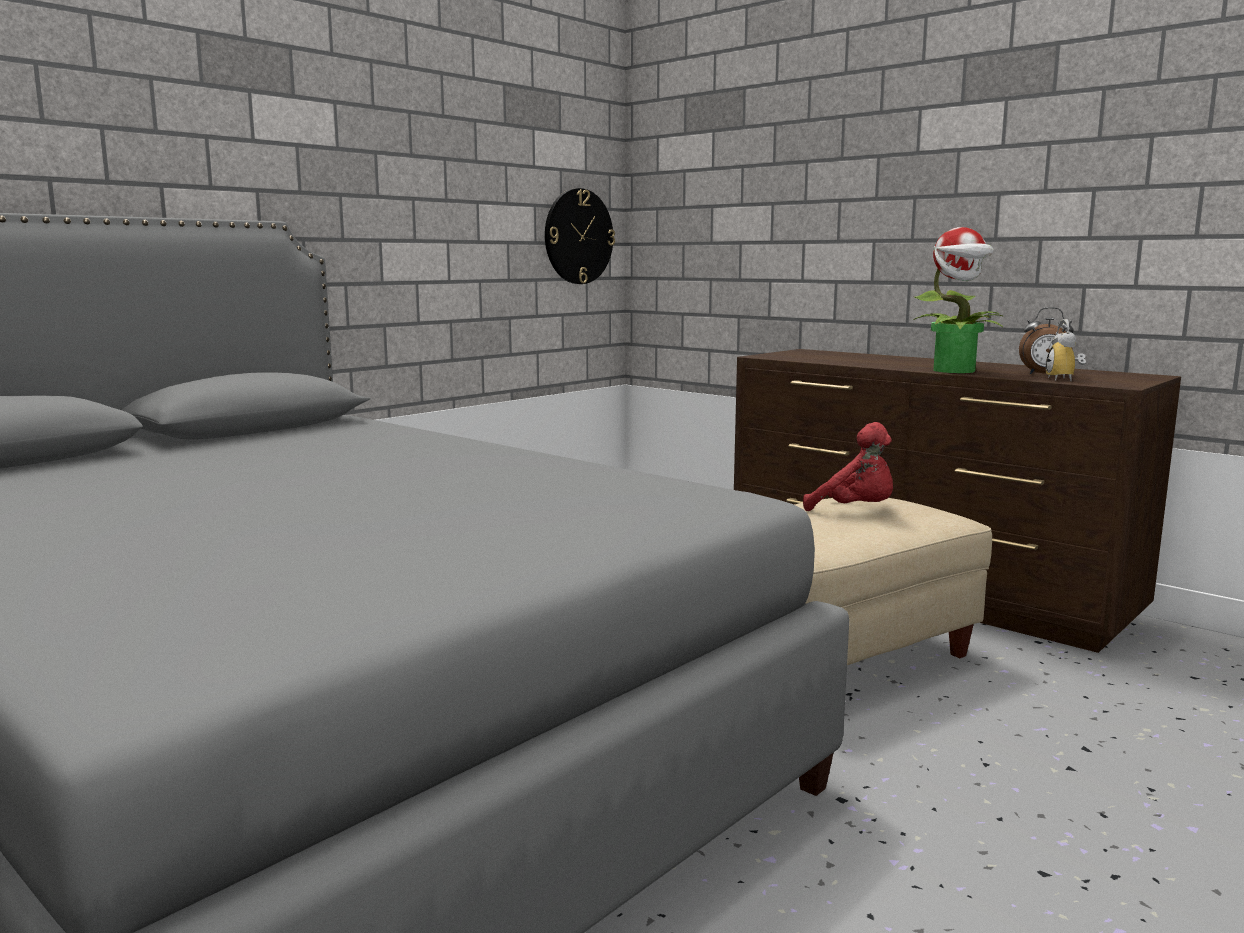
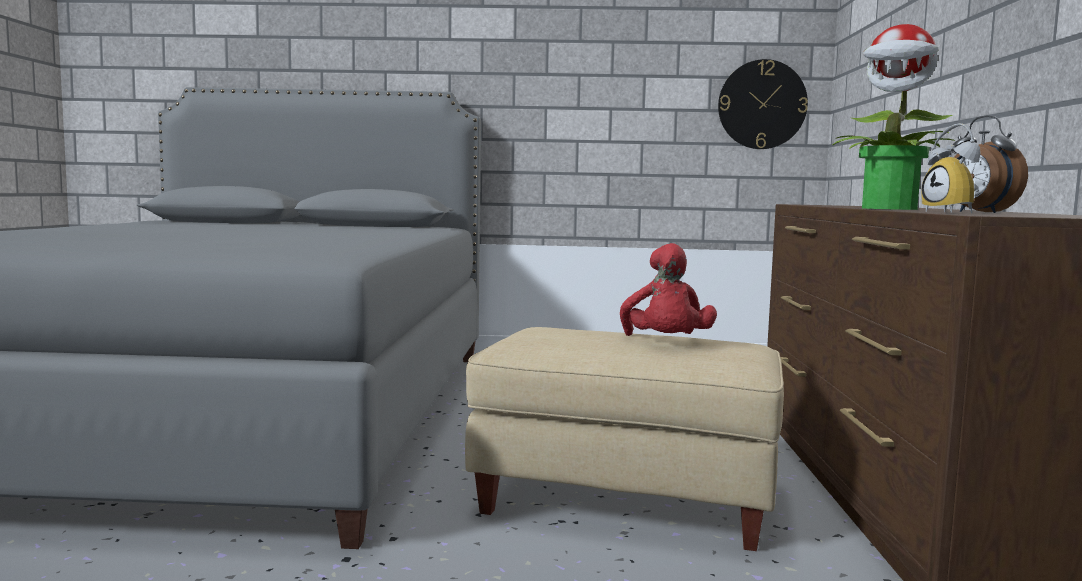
camera: 50 degrees right, 5 degrees down
(1065, 379) = (954, 212): alarm clock -> alarm clock turned 75 degrees counterclockwise

